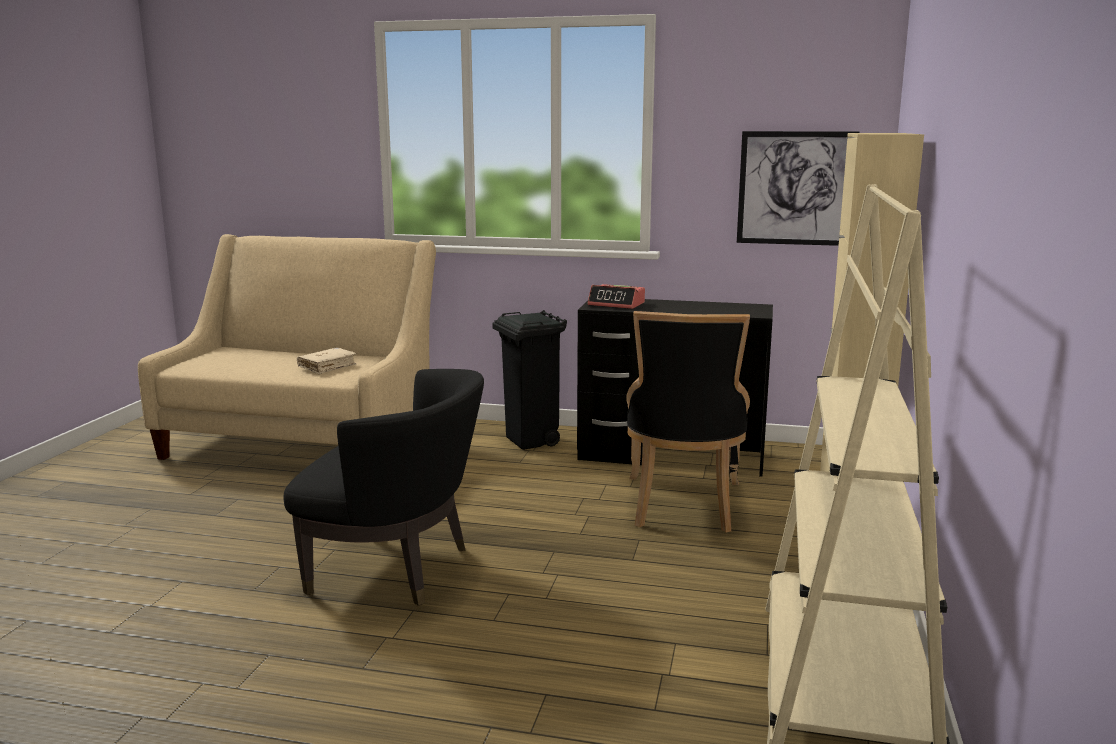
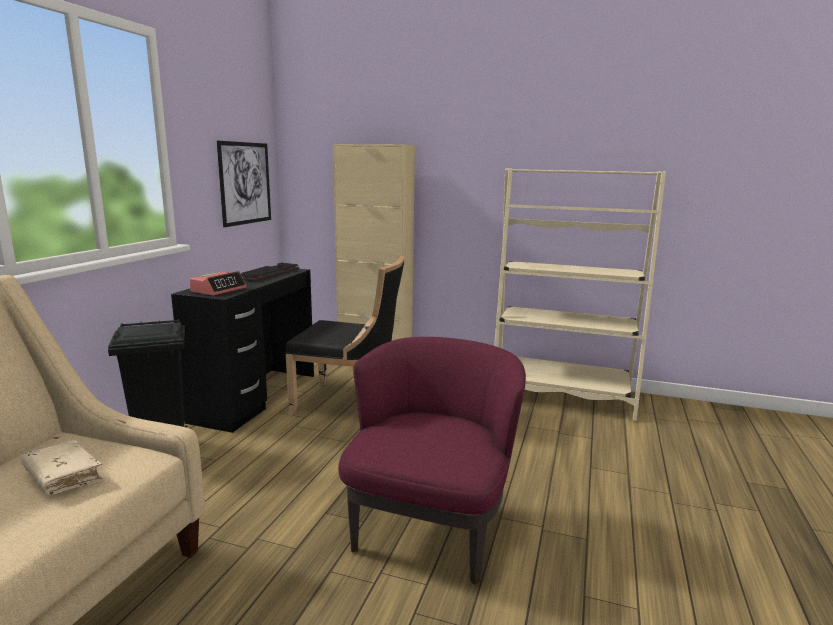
camera: 85 degrees left, 0 degrees up
(396, 570) = (431, 528): black armchair -> purple armchair
(720, 309) = (269, 274): none -> keyboard

